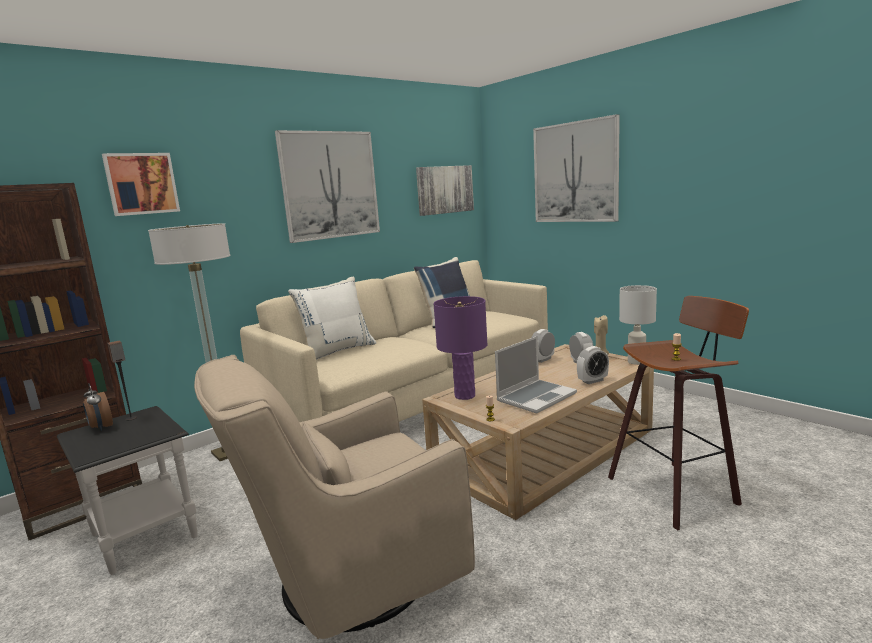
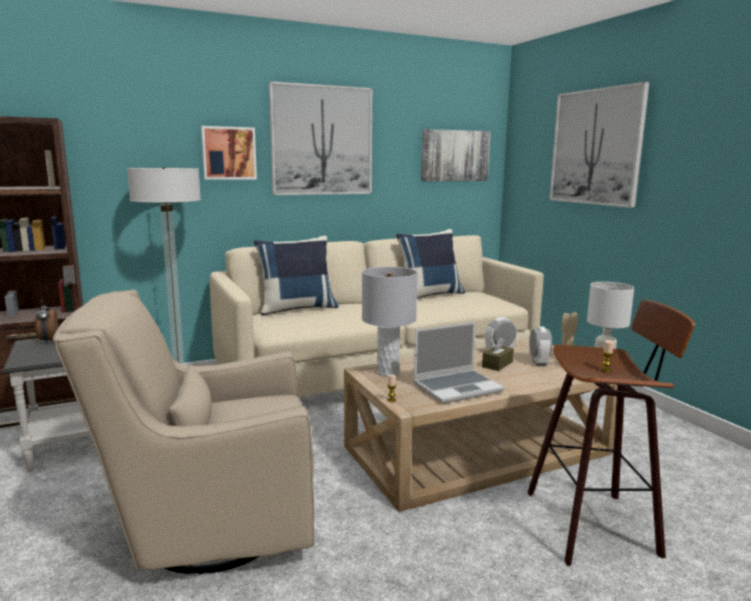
camera: 15 degrees right, 0 degrees up
(141, 184) = (132, 125): picture -> picture (228, 153)
(337, 351) = (297, 308): white pillow -> blue pillow
(464, 396) = (387, 373): purple table lamp -> grey table lamp
(550, 371) = (497, 364): none -> brown tissue box
(592, 381) = (533, 382): alarm clock -> none

